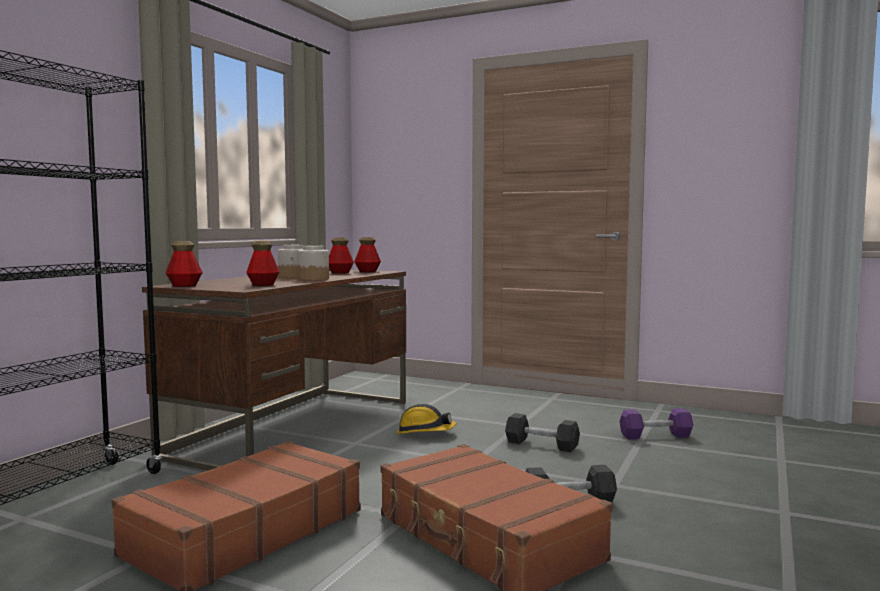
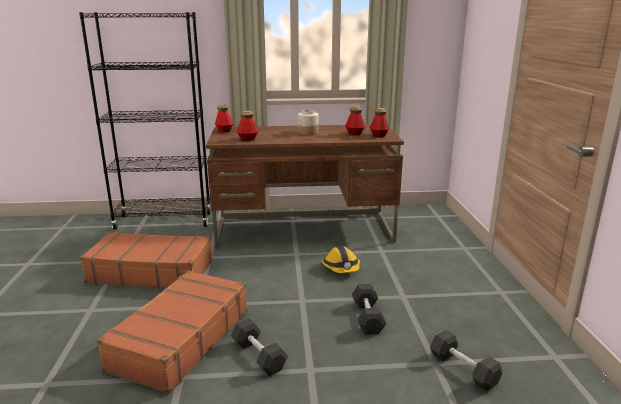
camera: 60 degrees right, 15 degrees up
(313, 279) = (299, 138): jar -> none
(655, 436) = (463, 369): purple dumbbell -> grey dumbbell

